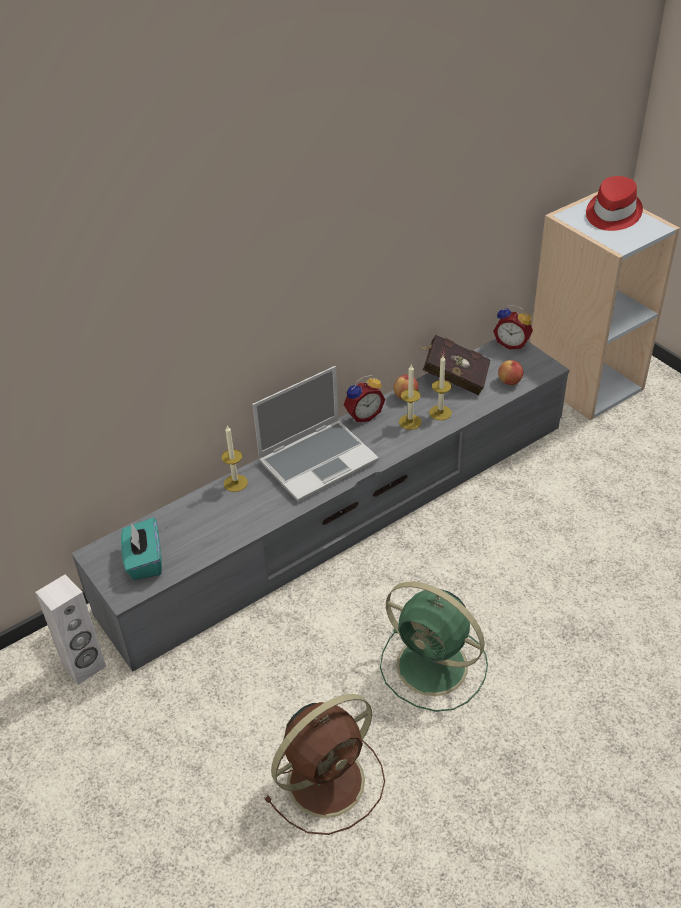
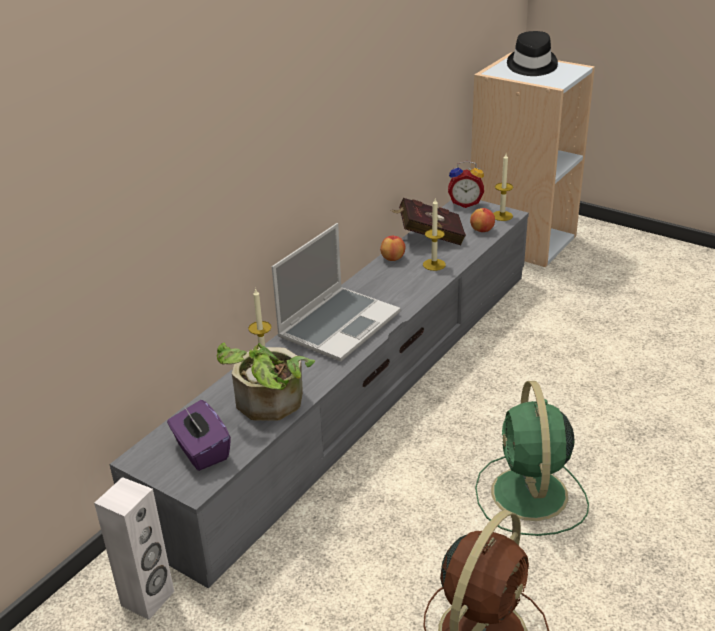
camera: 20 degrees left, 10 degrees down
(144, 561) = (201, 451): turquoise tissue box -> purple tissue box
(218, 532) = (269, 406): none -> potted plant
(363, 415) = (360, 280): alarm clock -> none
(410, 422) = (410, 277): candle -> candle (502, 216)
(435, 667) = (530, 496): green fan -> green fan turned 75 degrees clockwise
(612, 214) = (531, 66): red hat -> black hat

